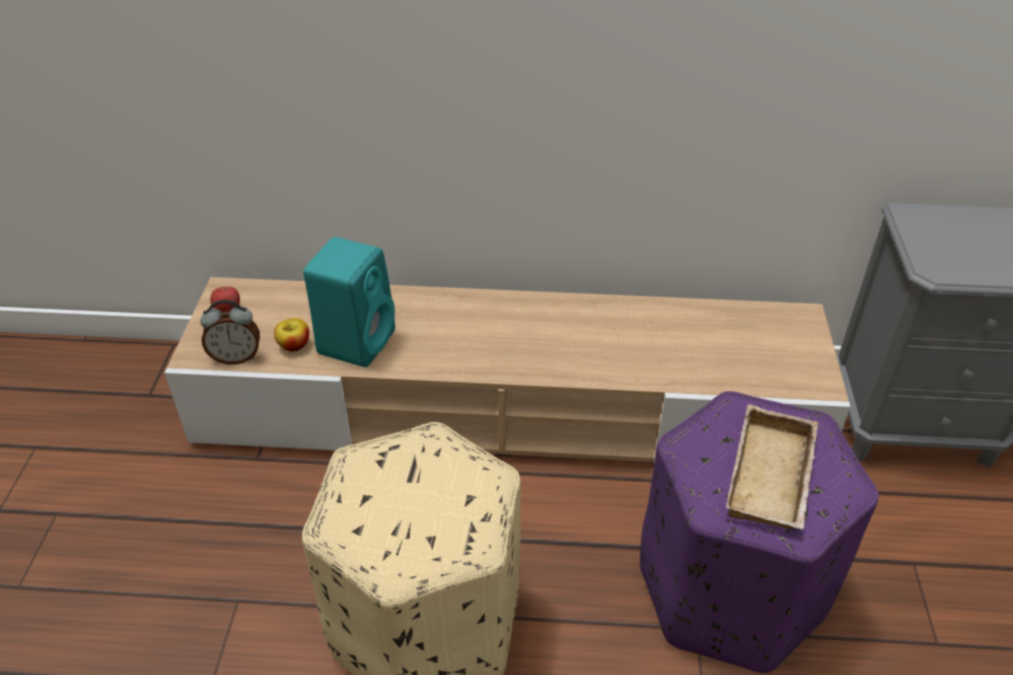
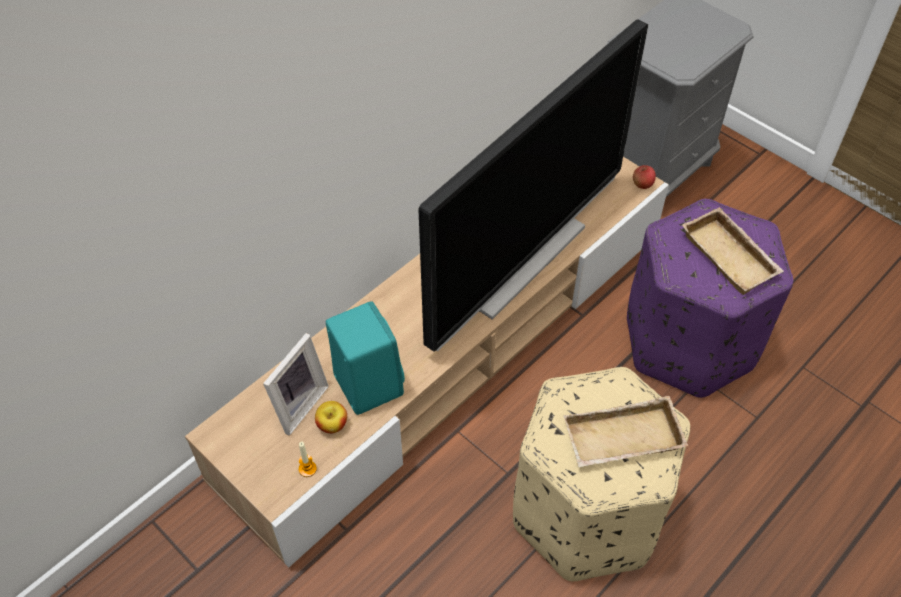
camera: 50 degrees left, 10 degrees up
(227, 310) = (242, 445): apple -> apple (642, 184)
(236, 357) = (307, 469): alarm clock -> candle
(296, 314) = (297, 404): none -> picture frame
(415, 518) = (622, 441): none -> beige tray
(606, 355) = (520, 260): none -> television

